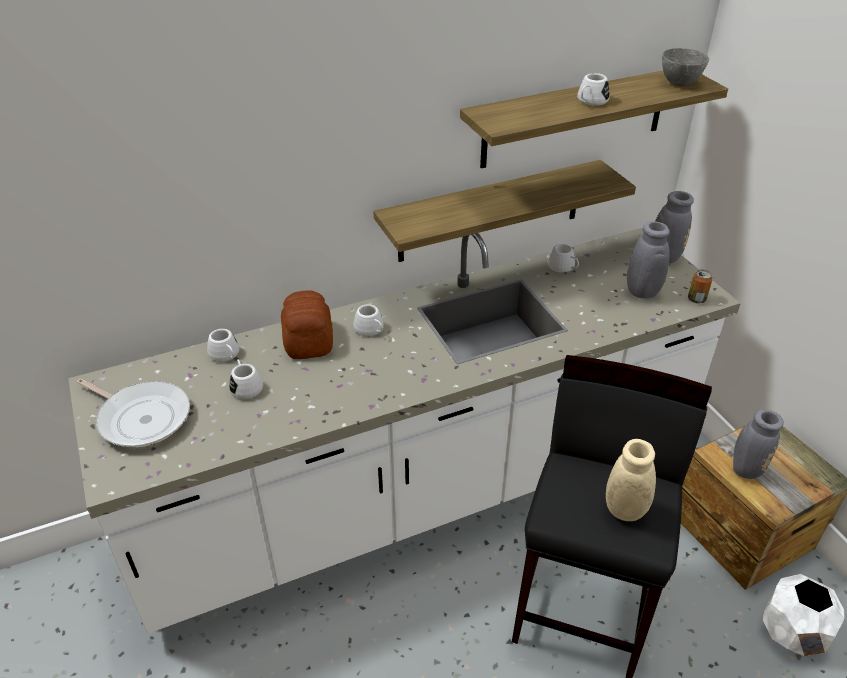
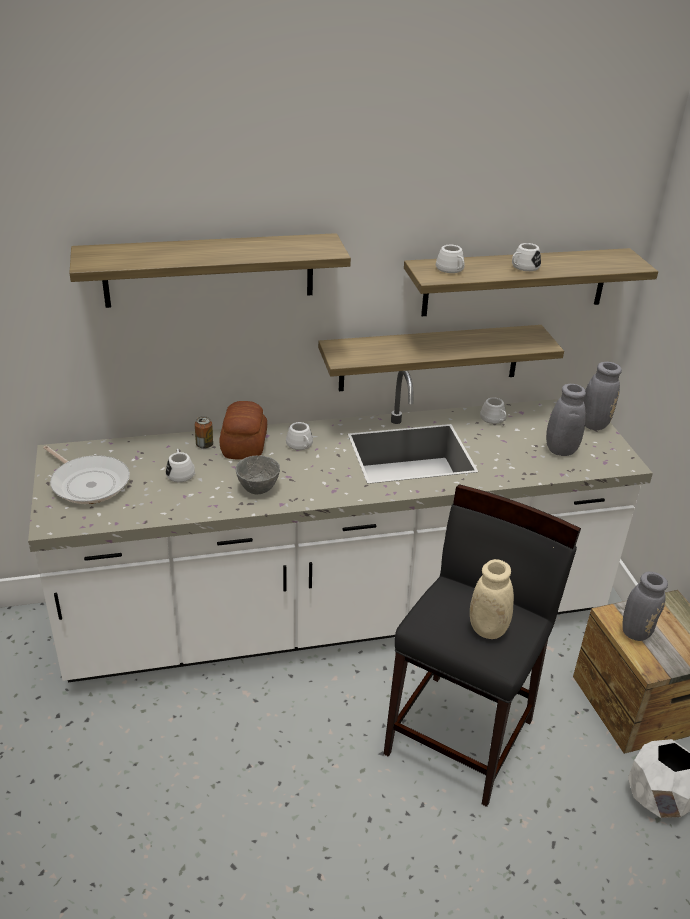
camera: 10 degrees right, 5 degrees down
(226, 355) = (170, 447): white mug -> white mug (451, 270)
(244, 149) = (209, 270): none -> shelf
(678, 83) = (613, 261): grey bowl -> grey bowl (257, 489)
(696, 299) = (611, 463): can -> can (204, 445)

